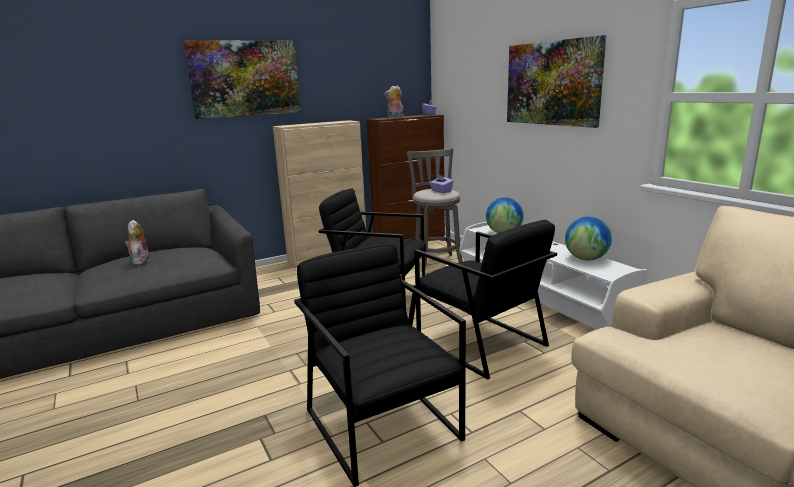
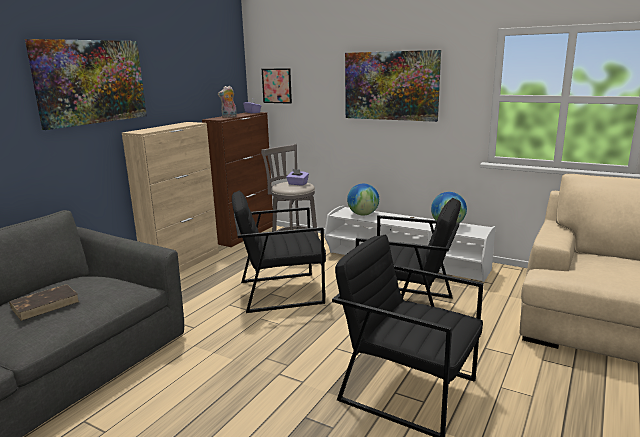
camera: 30 degrees left, 0 degrees up
(139, 261) = (46, 304): plush toy -> brown book
(453, 86) = (277, 85): none -> picture

